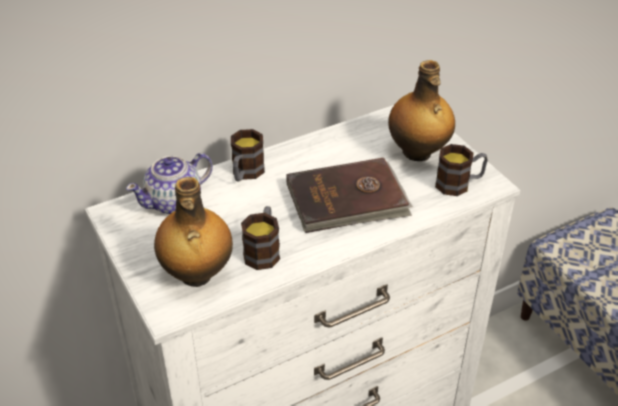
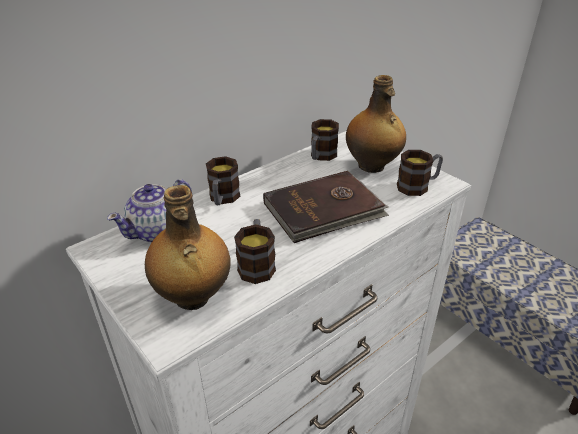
camera: 10 degrees left, 5 degrees down
(365, 133) = (321, 156): none -> mug

